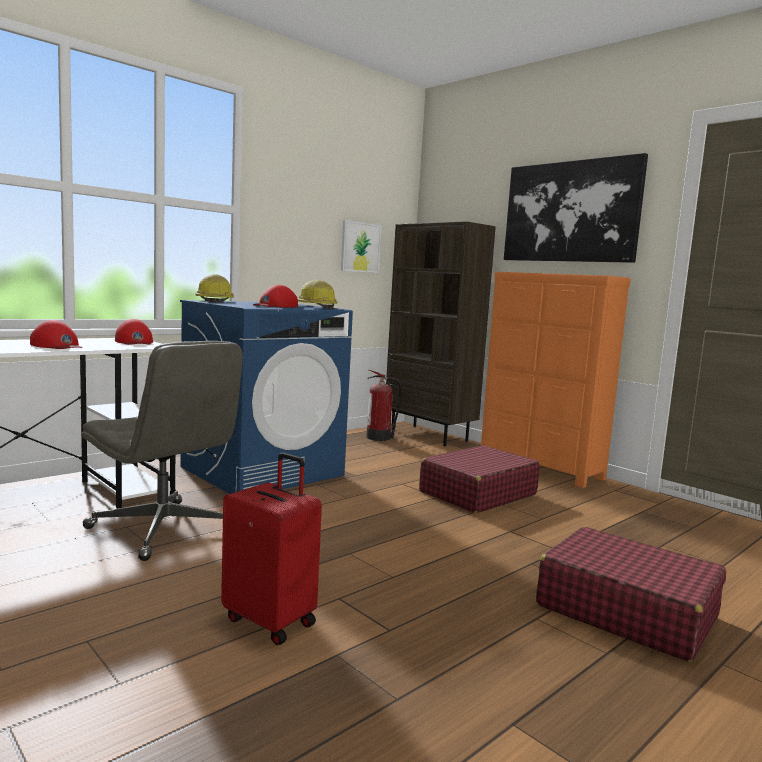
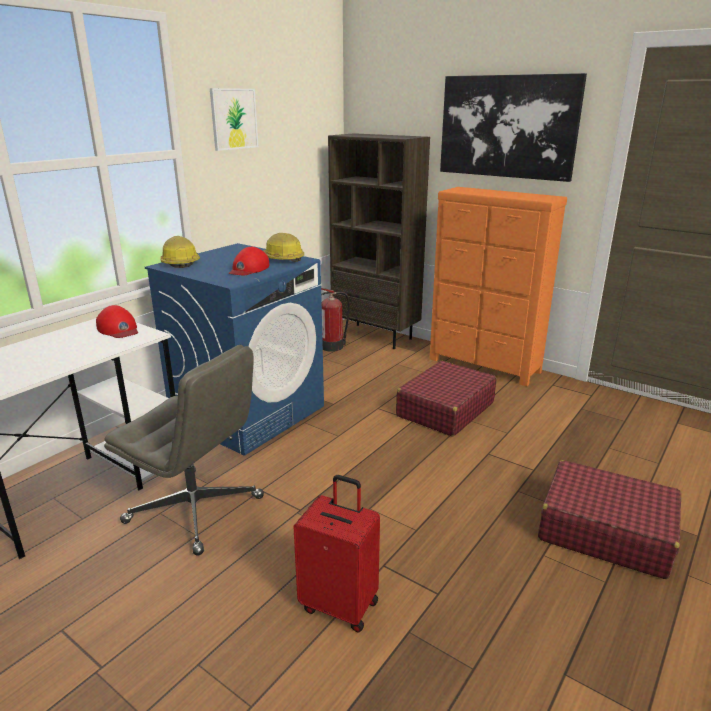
camera: 10 degrees left, 15 degrees up
(57, 346) = (52, 358): red cap -> none
(360, 247) = (296, 164): picture -> picture (234, 119)

